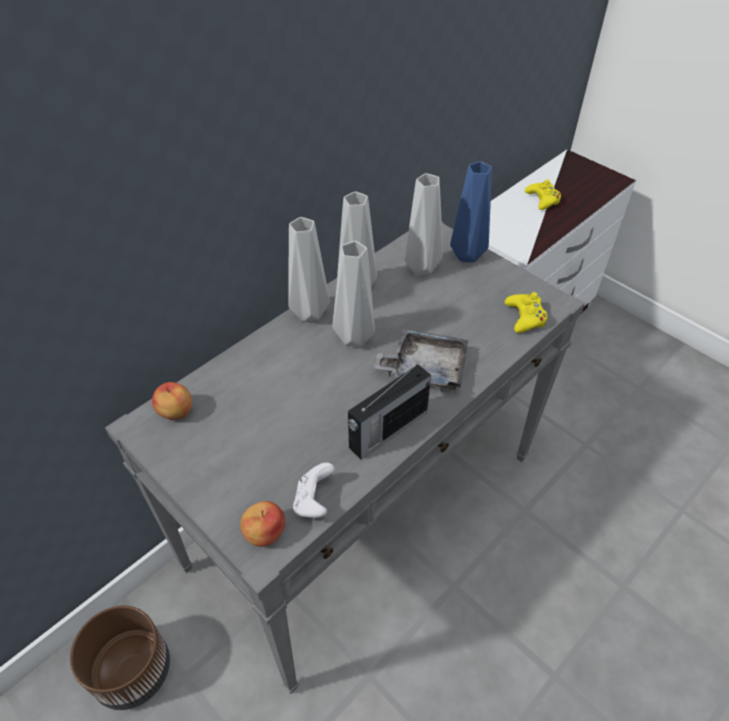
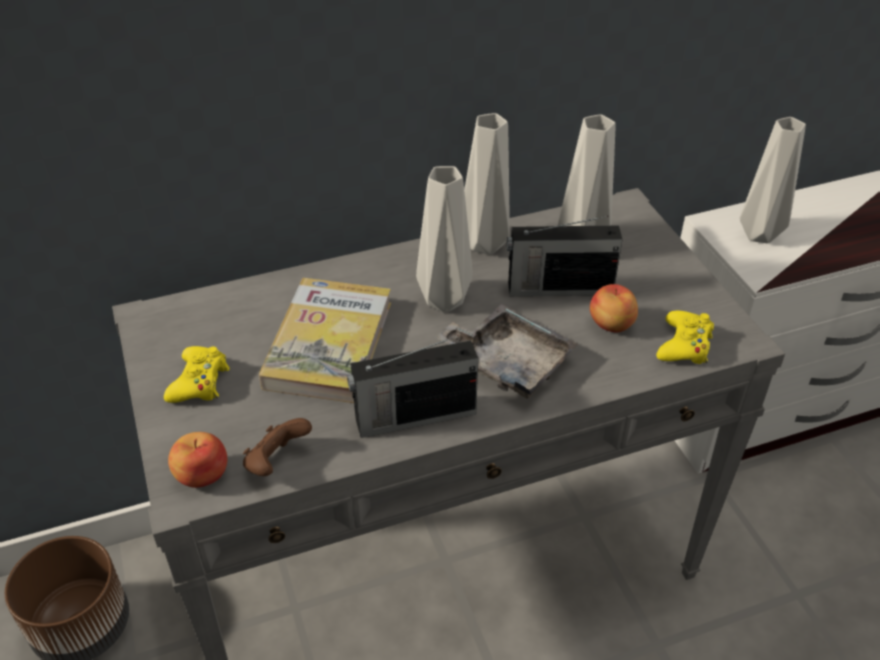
camera: 25 degrees right, 5 degrees down
(175, 412) = (192, 315): apple -> apple (611, 324)
(294, 398) = (329, 344): none -> book
(308, 312) = (408, 255): grey vase -> grey vase (758, 233)
(313, 501) = (276, 462): white game controller -> brown game controller
(424, 303) = (558, 288): none -> radio
(469, 256) = (656, 249): blue vase -> none
(543, 200) = (833, 217): yellow game controller -> yellow game controller (199, 382)

